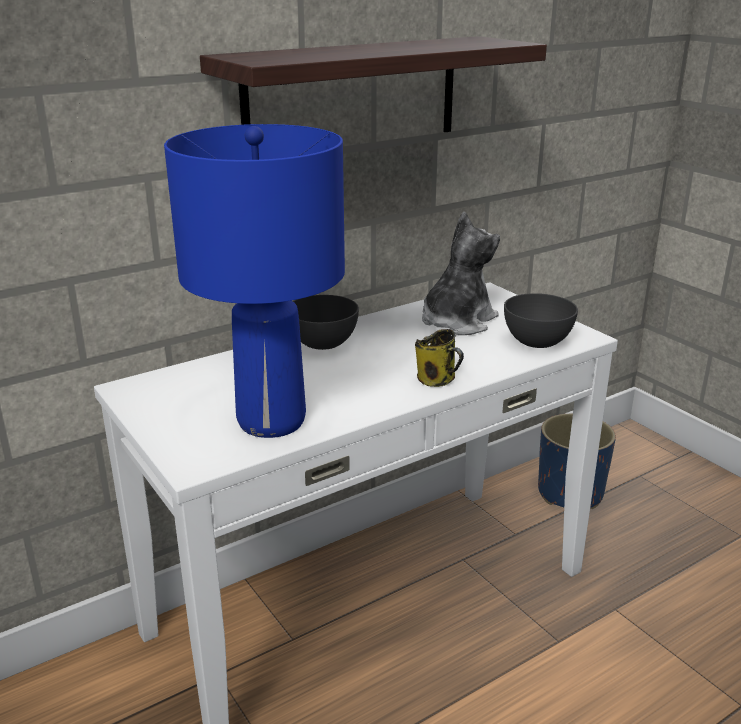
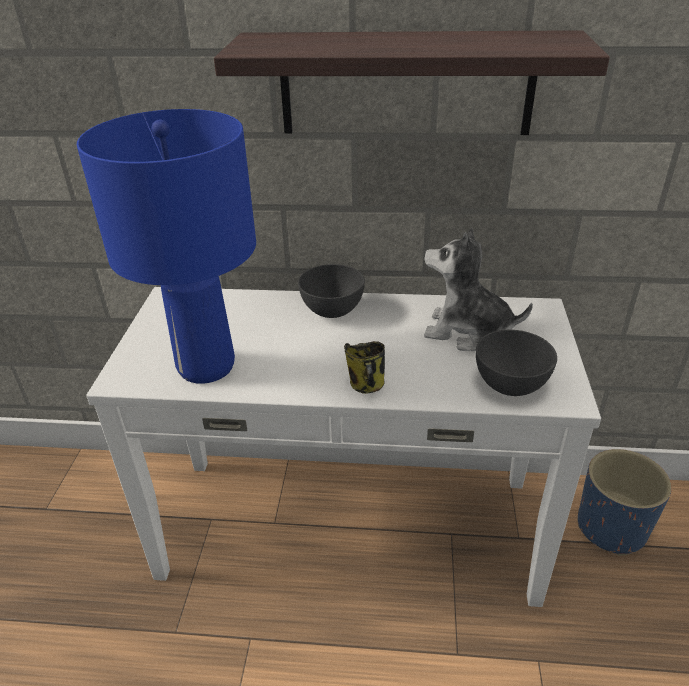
camera: 40 degrees right, 10 degrees up
(457, 322) = (467, 331): plush toy -> plush toy turned 150 degrees counterclockwise

